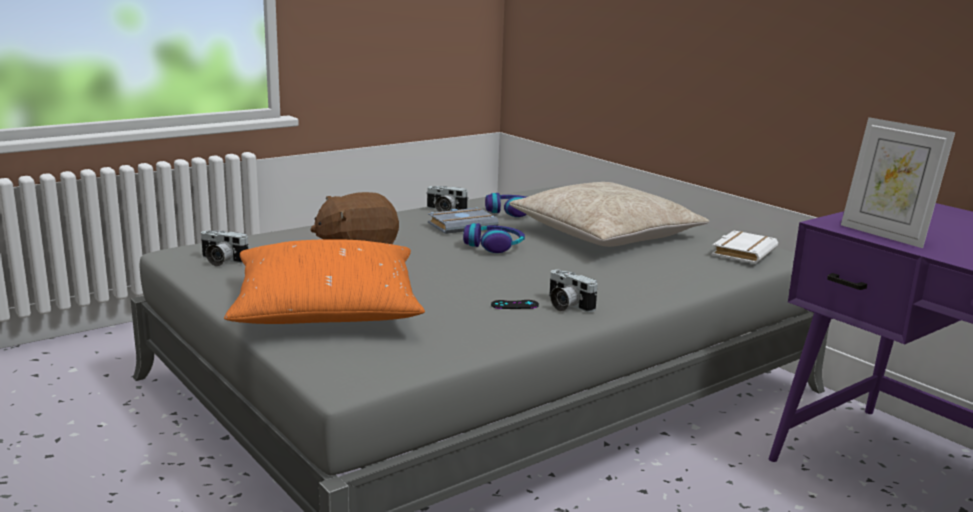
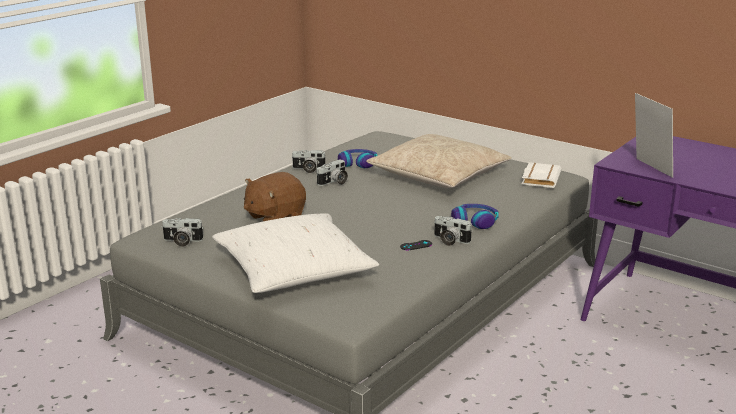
camera: 15 degrees left, 5 degrees up
(326, 309) = (294, 270): orange pillow -> white pillow
(462, 225) = (334, 182): grey book -> camera
(494, 246) = (370, 198): headphones -> headphones (475, 221)
(885, 235) = (649, 168): picture frame -> picture frame turned 150 degrees counterclockwise

